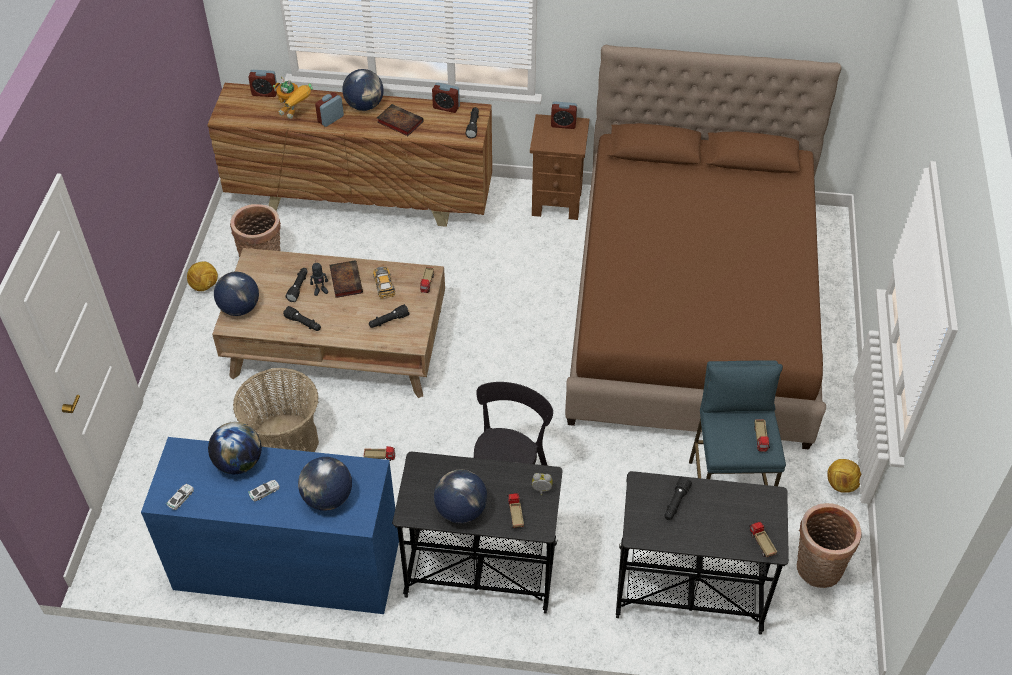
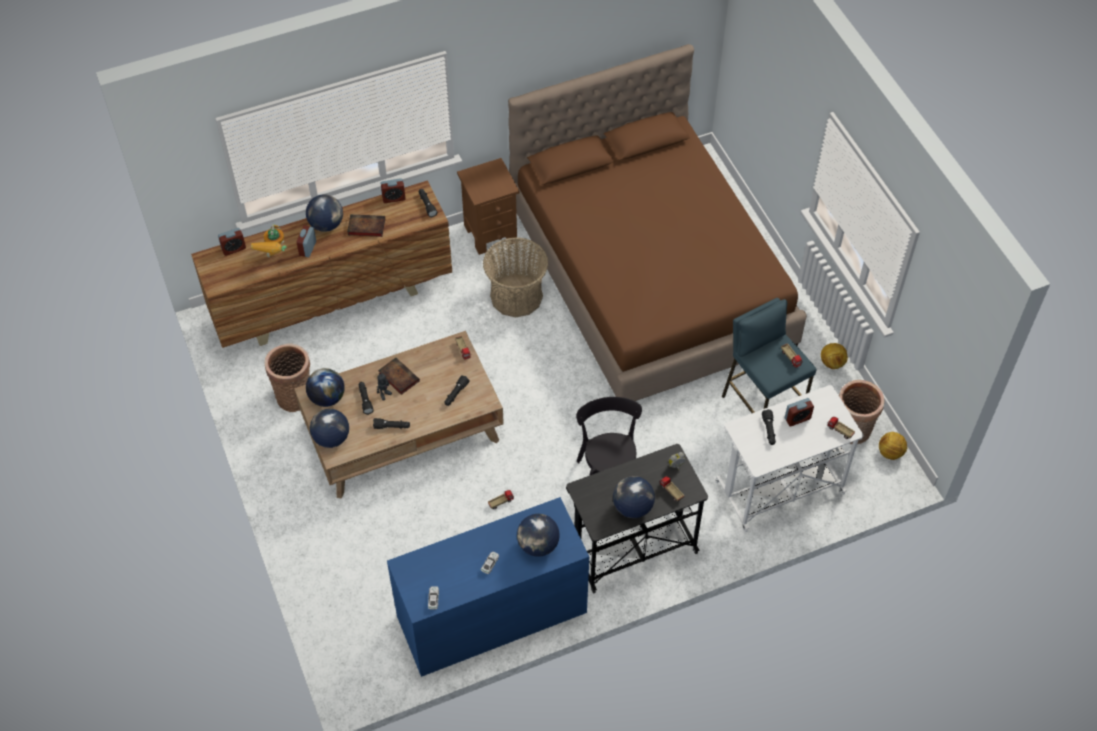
camera: 30 degrees left, 5 degrees up
(205, 286) = (257, 434): football -> football (890, 452)
(238, 462) = (454, 552): globe -> globe (327, 398)
(285, 442) = (420, 527): basket -> basket (516, 296)
(295, 114) = (275, 256): toy robot -> toy robot turned 90 degrees clockwise
(384, 284) = (430, 366): toy car -> none
(563, 124) = (485, 171): alarm clock -> alarm clock (797, 418)
(689, 590) = (779, 488): black desk -> white desk

